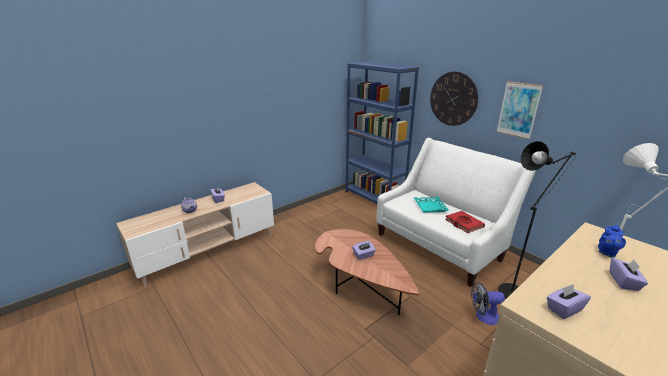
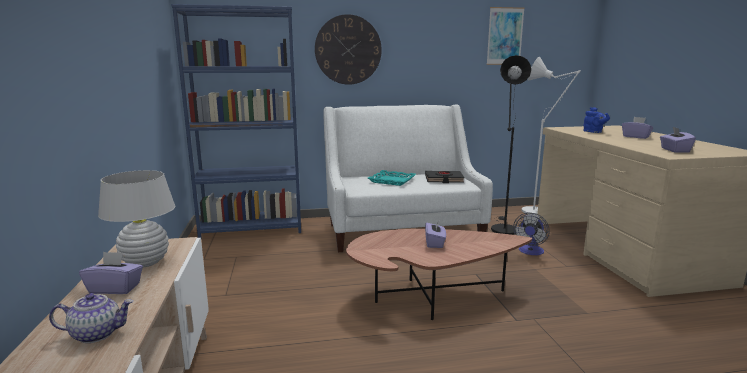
camera: 60 degrees left, 10 degrees down
(240, 194) = (145, 262): none -> white table lamp
(464, 224) = (444, 179): red book -> black book
(518, 110) = (427, 50): picture -> picture (505, 36)

